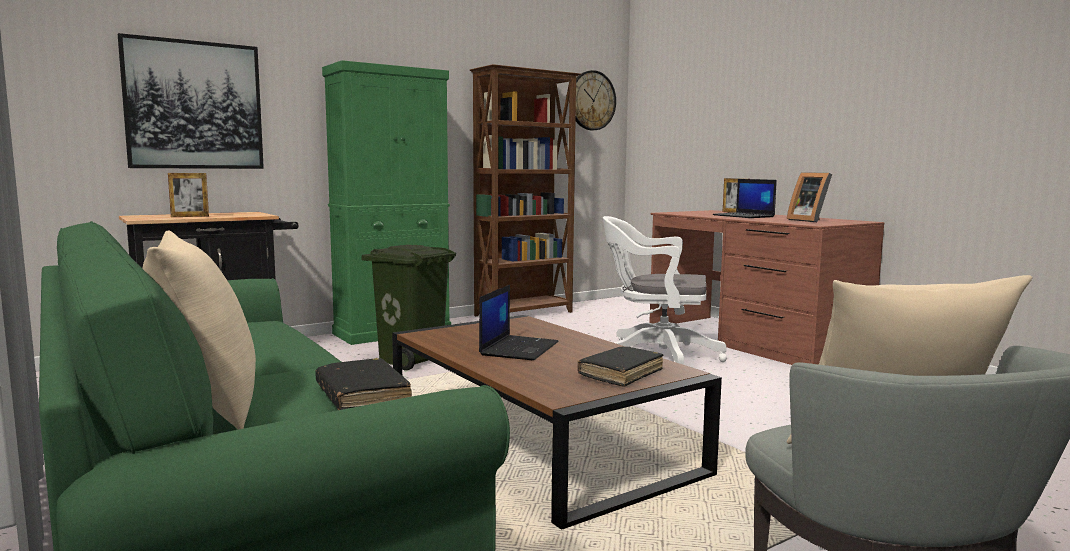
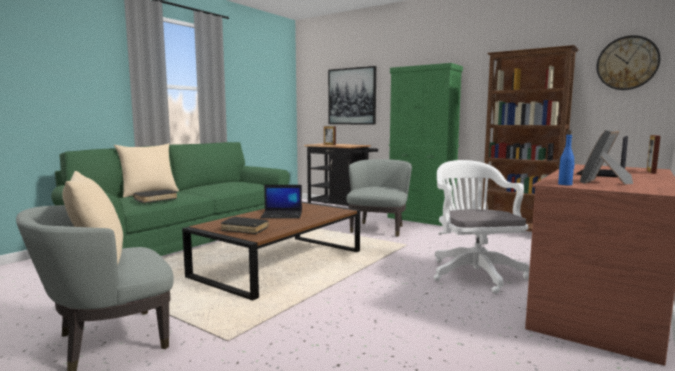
camera: 70 degrees right, 0 degrees up
(412, 359) = (378, 229): green trash can -> grey armchair
(822, 224) = (565, 184): none -> blue bottle

